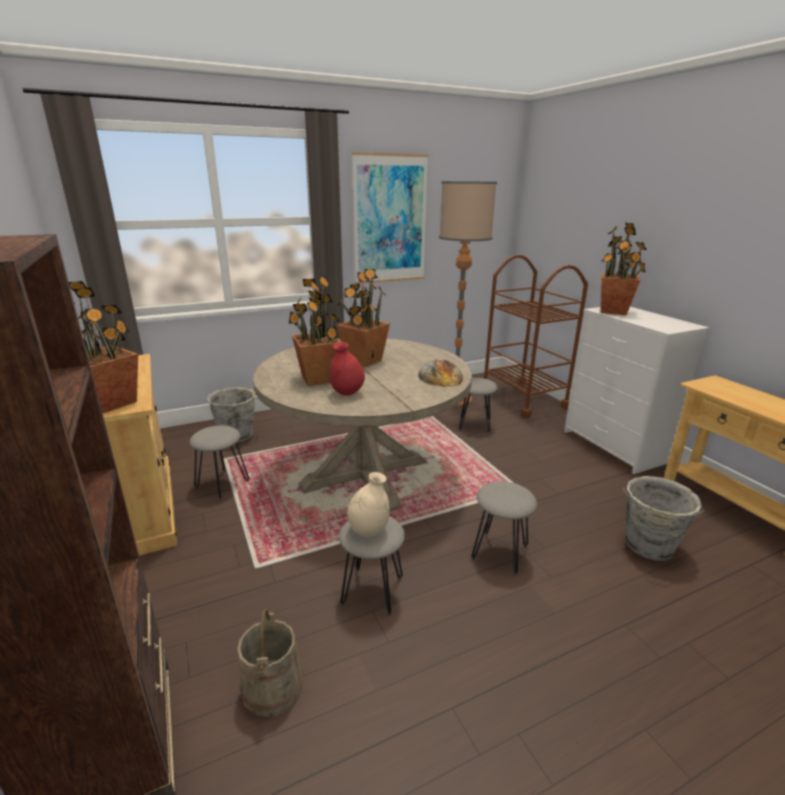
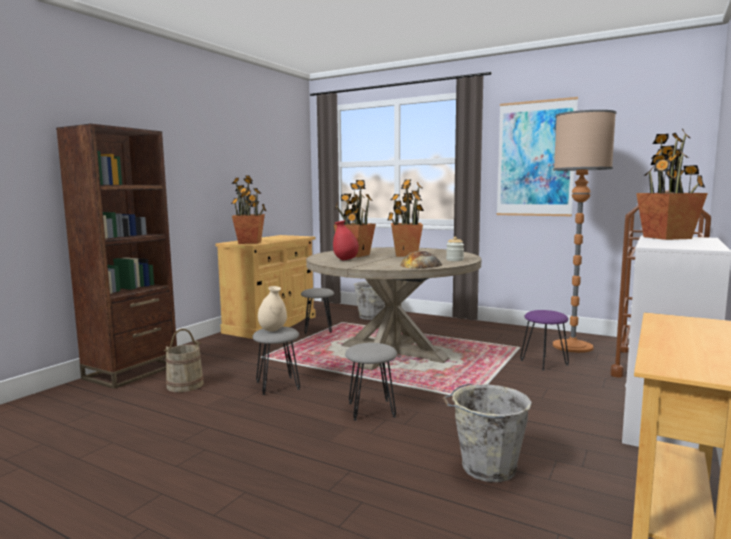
camera: 55 degrees right, 15 degrees down
(432, 357) = (454, 260): none -> jar
(475, 425) = (544, 363): grey stool -> purple stool

